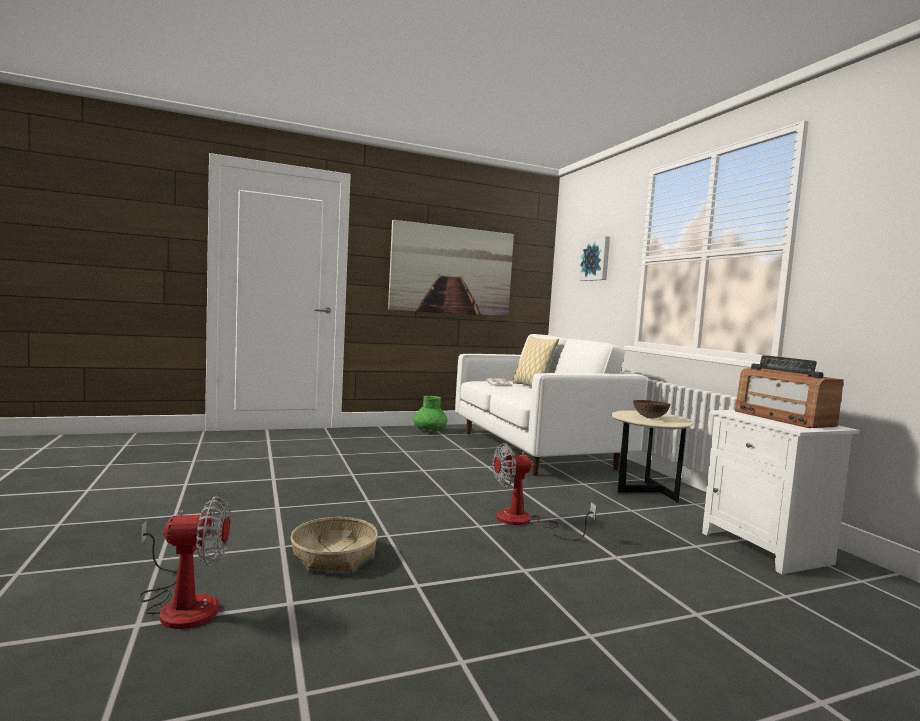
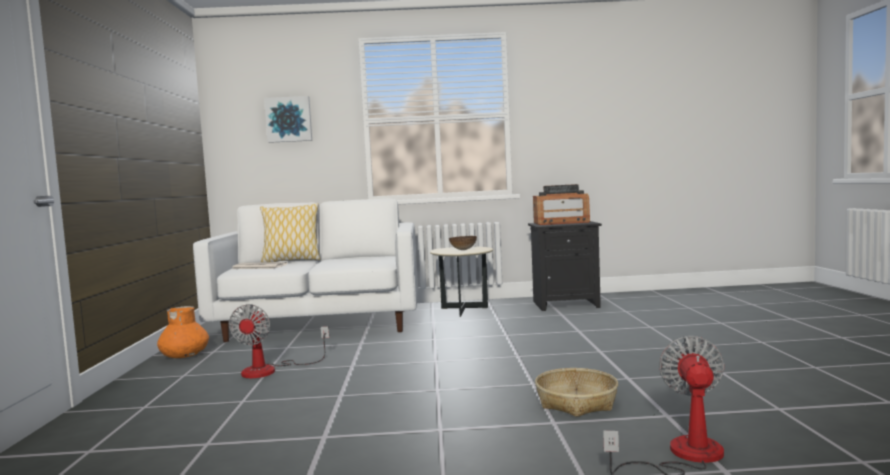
camera: 70 degrees left, 0 degrees up
(429, 430) = (185, 356): green vase -> orange vase
(452, 270) = (143, 130): picture -> none
(525, 522) = (513, 343): fan -> fan (271, 370)
(768, 548) = (566, 304): white nightstand -> black nightstand

